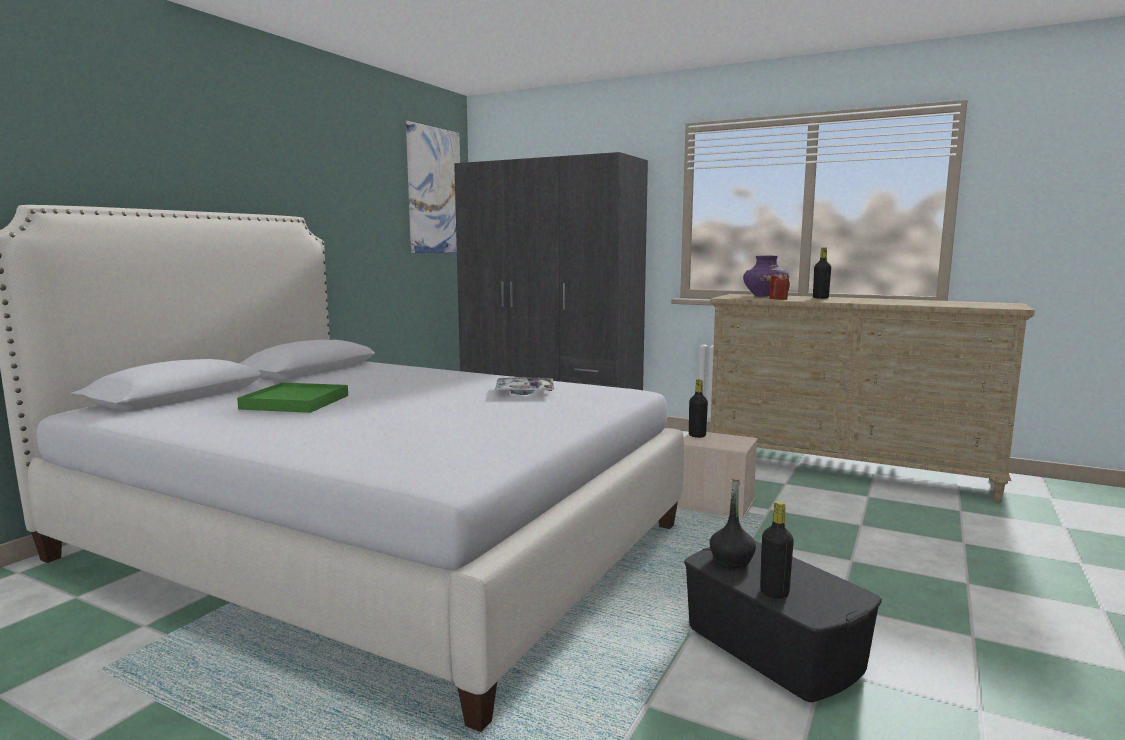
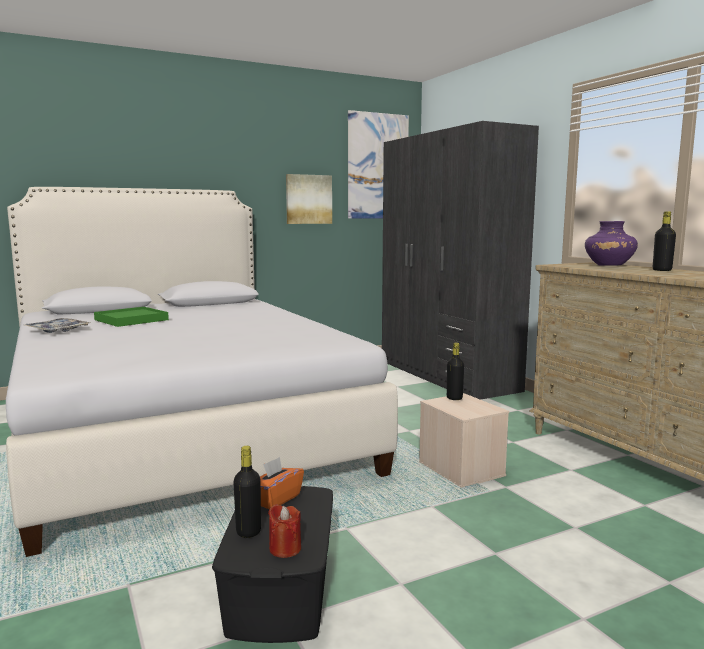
camera: 35 degrees right, 0 degrees up
(373, 229) = (308, 199): none -> picture
(524, 392) = (275, 332): tray -> tray (57, 331)
(732, 560) = (276, 499): black bottle -> orange tissue box
(778, 299) = (602, 268): red candle -> red candle (285, 549)

